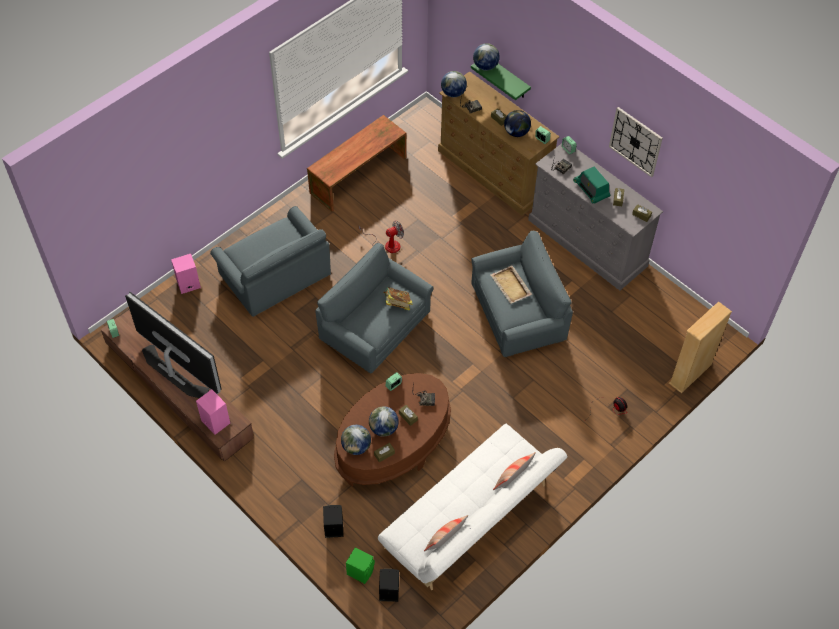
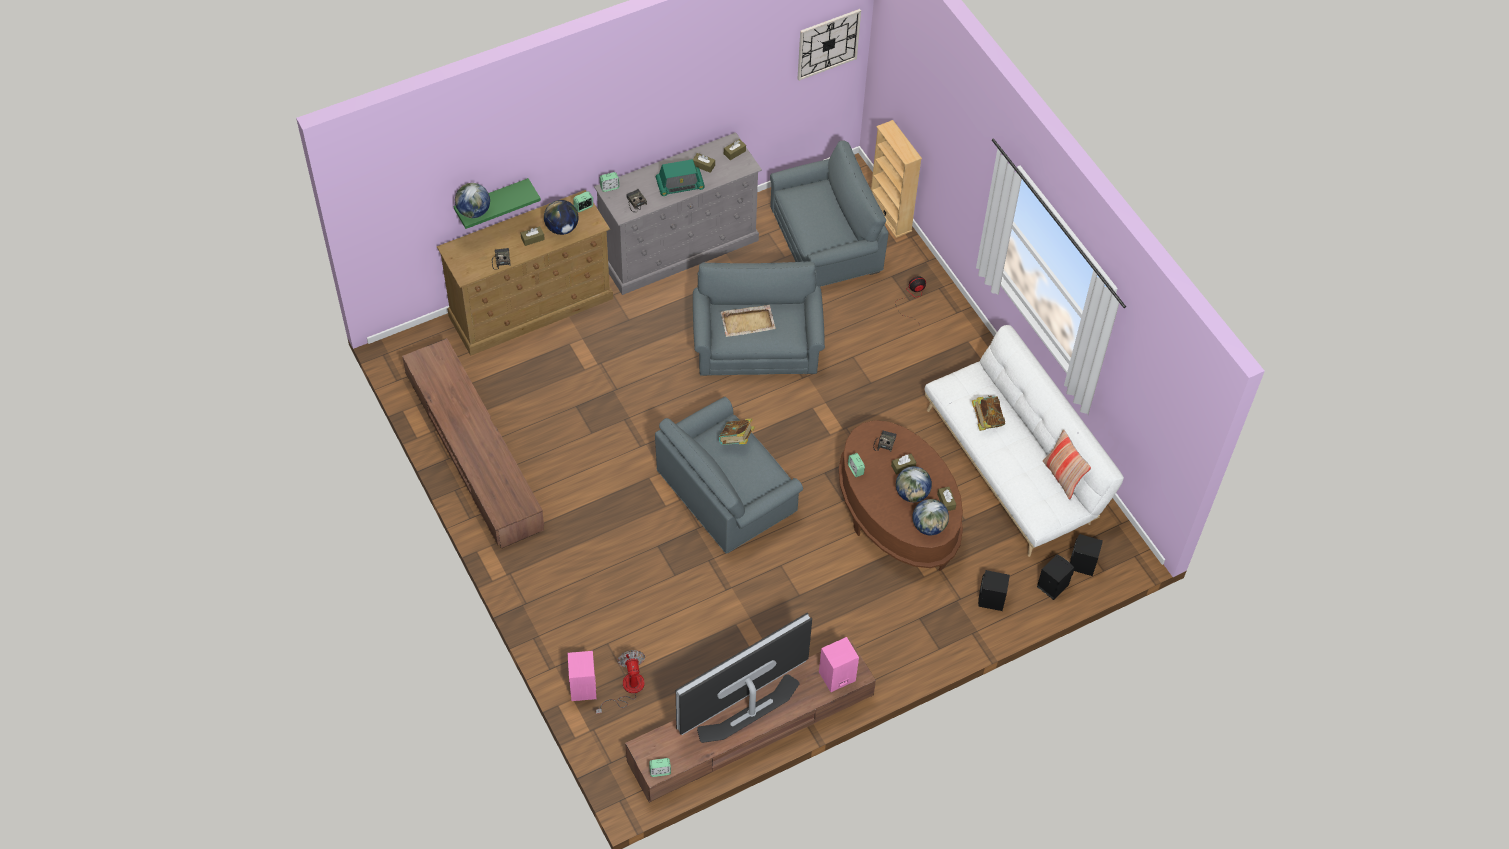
camera: 75 degrees left, 0 degrees up
(274, 275) = (606, 583): grey armchair -> grey armchair (826, 242)
(358, 174) = (473, 452): brown bench -> brown tv stand
(361, 571) = (1052, 585): green speaker -> black speaker
(387, 245) = (604, 449): fan -> fan (627, 689)
(453, 93) = (467, 272): globe -> none
(481, 471) = (986, 420): none -> book
(512, 480) = (1003, 396): pillow -> none
(635, 141) = (680, 99): wall clock -> wall clock (828, 44)

